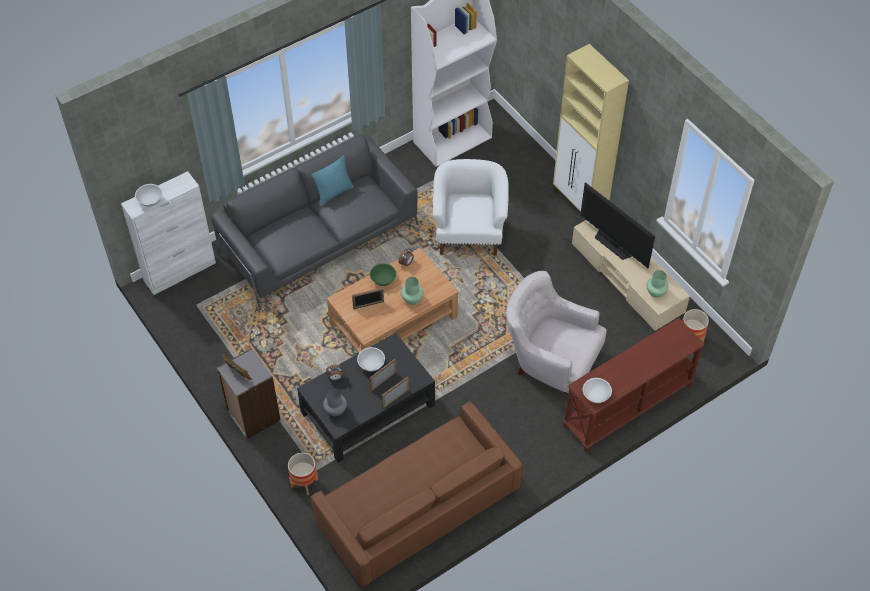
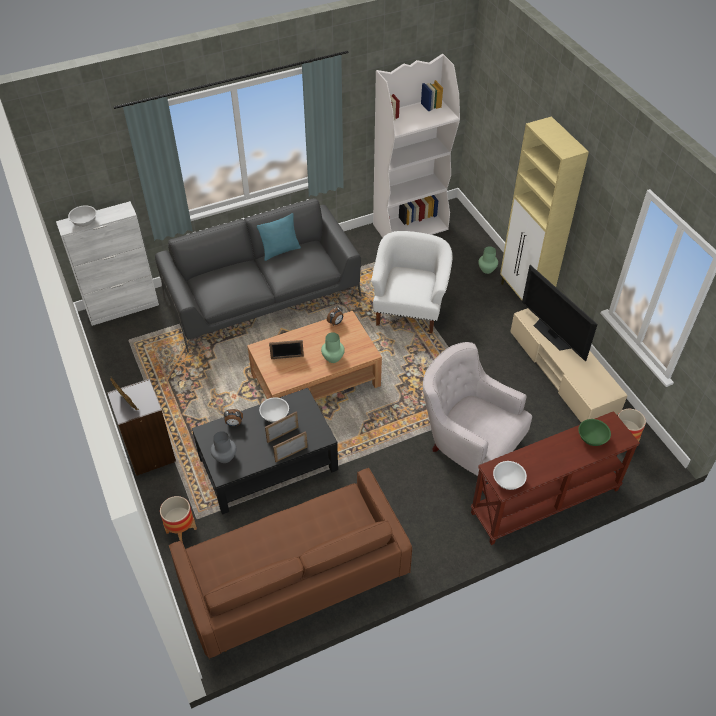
camera: 10 degrees right, 5 degrees down
(383, 279) = (308, 335): green bowl -> green bowl (592, 438)
(656, 292) = (591, 387): green vase -> green vase (487, 269)

